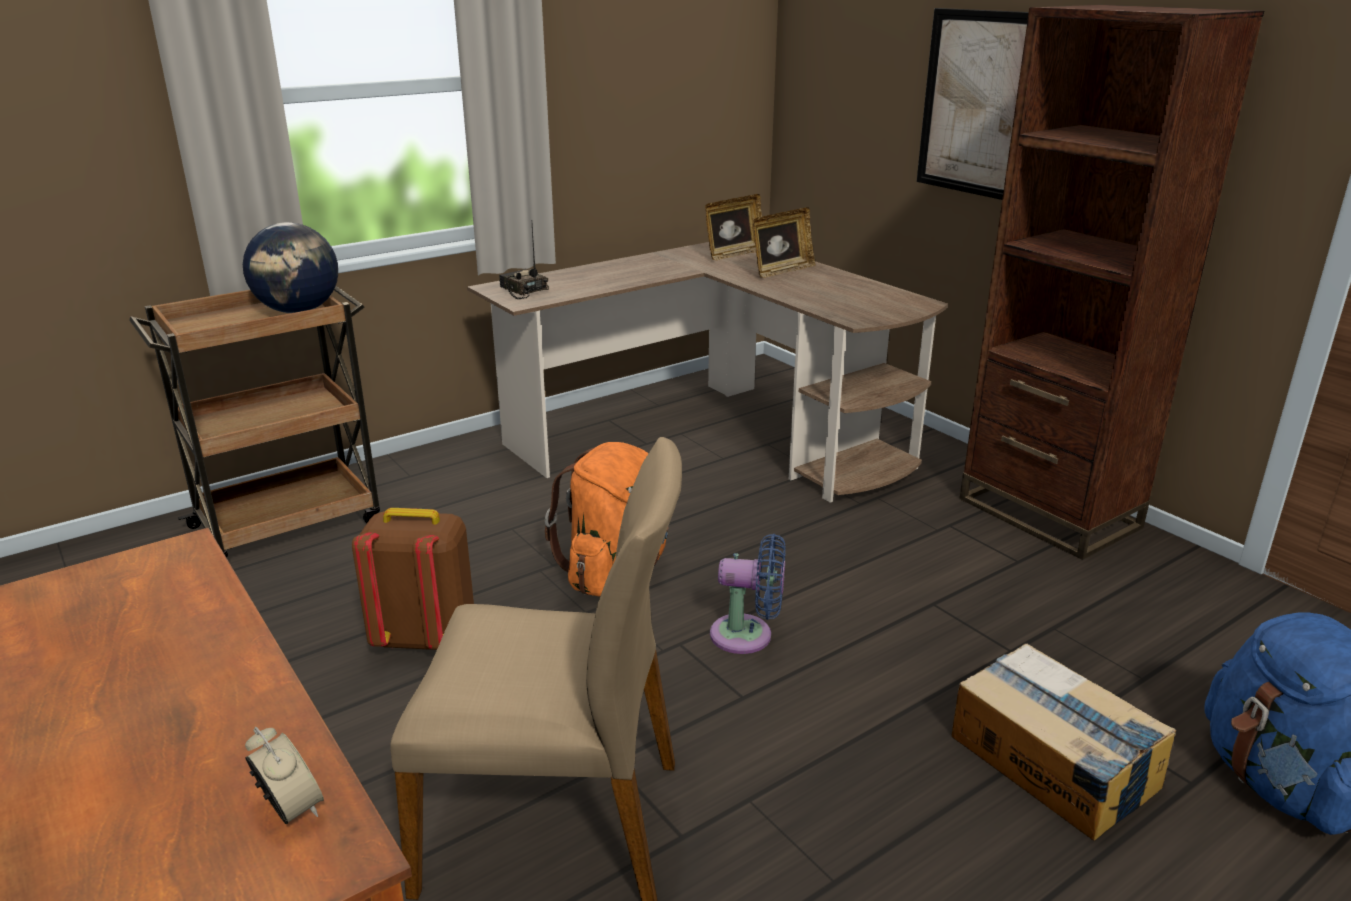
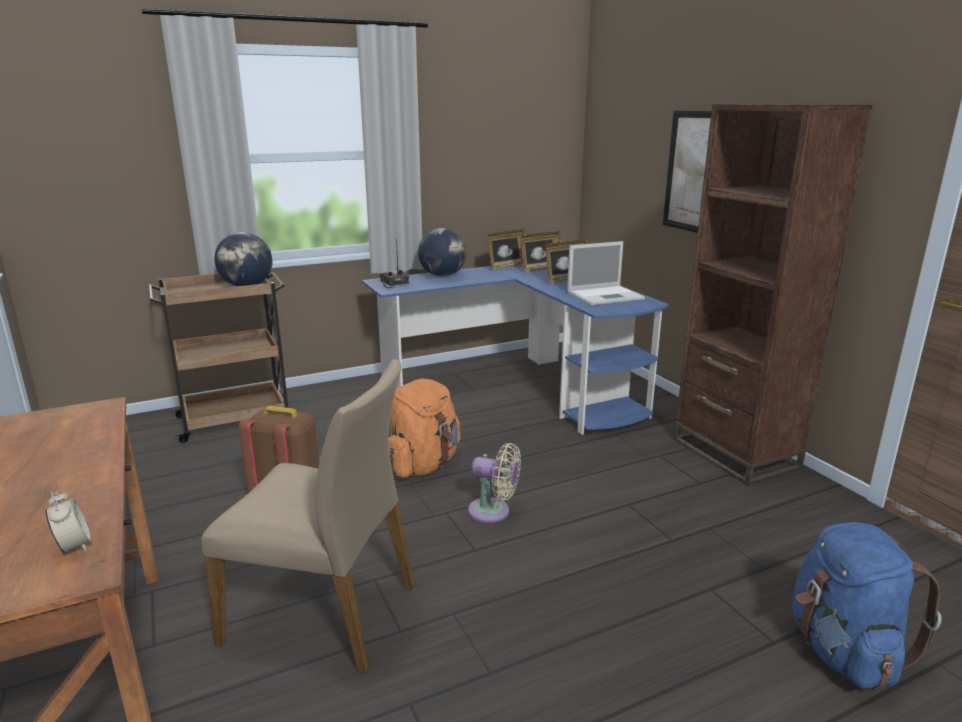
camera: 10 degrees right, 5 degrees down
(591, 273) = (442, 276): none -> globe
(681, 252) = (507, 267): none -> picture frame
(717, 437) = (521, 389): brown desk -> blue desk
(748, 636) = (493, 512): blue fan -> beige fan
(853, 295) = (606, 296): none -> laptop
(1053, 763) = (674, 616): cardboard box -> none

